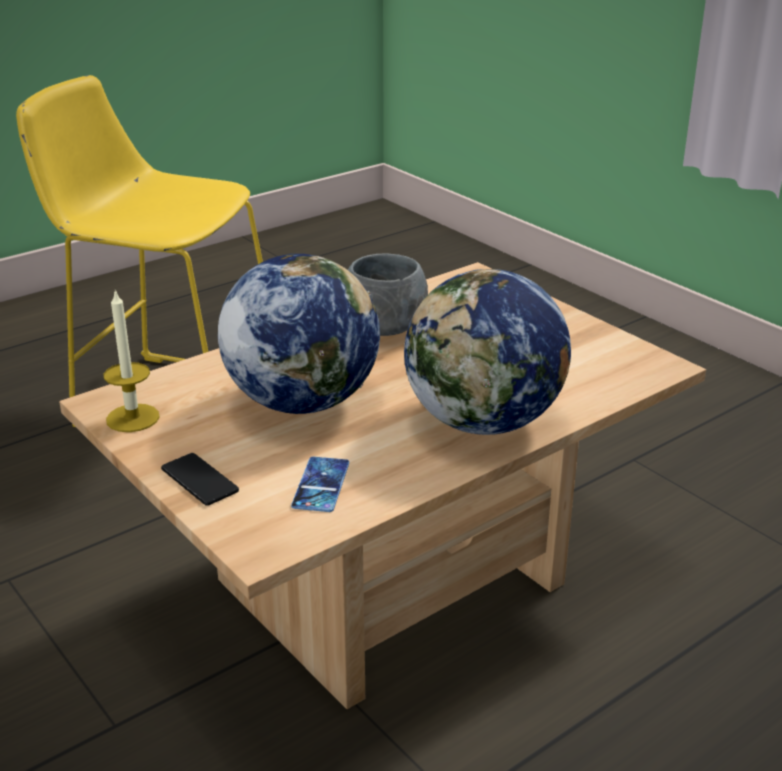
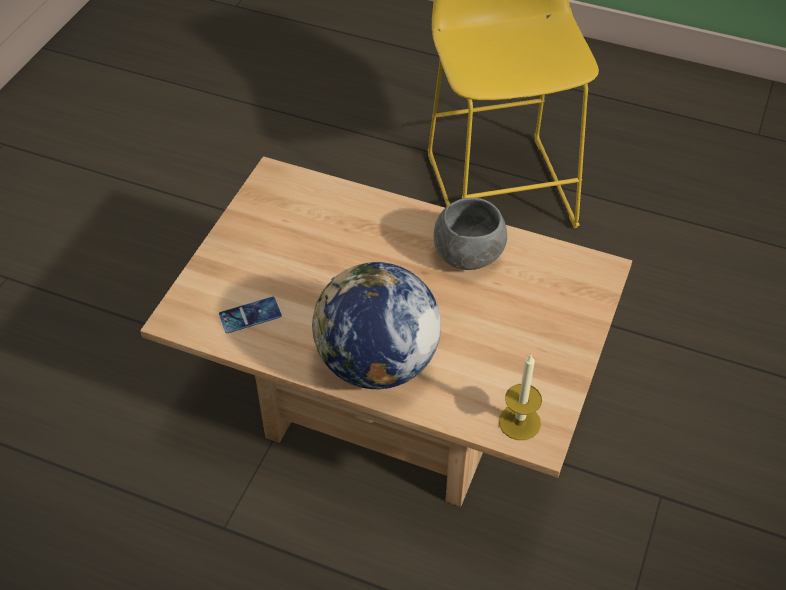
camera: 60 degrees right, 20 degrees up
(132, 418) = (265, 196): candle -> candle (519, 422)
(199, 480) = (221, 260): phone -> none
(302, 401) = (337, 261): globe -> none

